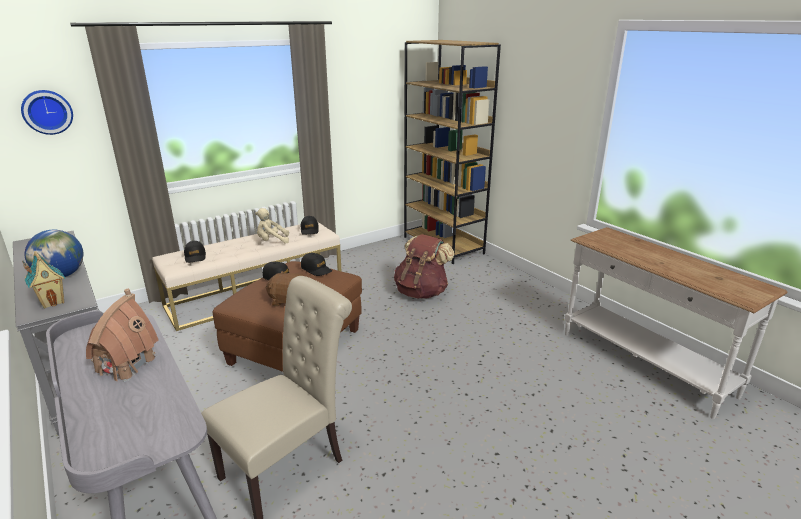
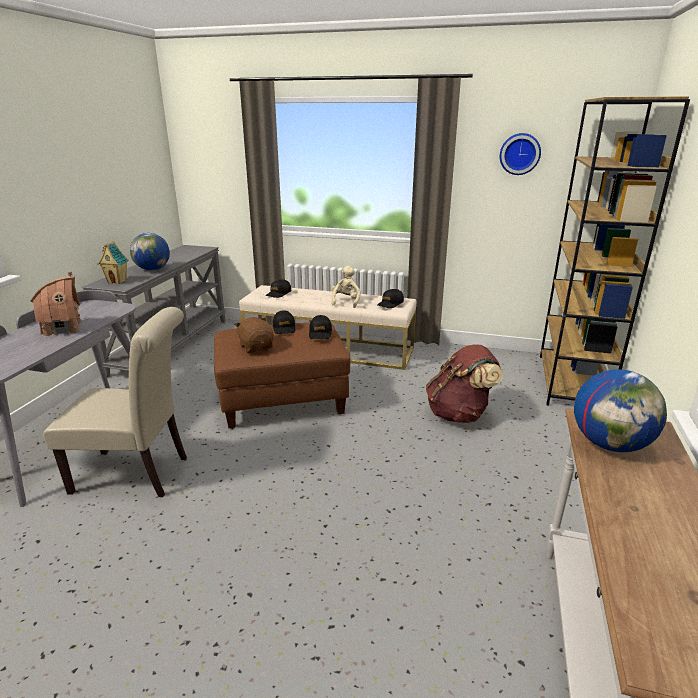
camera: 50 degrees right, 0 degrees up
(47, 112) = (215, 151): wall clock -> wall clock (519, 154)
(272, 241) = (346, 302): beige plush toy -> beige plush toy turned 60 degrees clockwise
(612, 245) = (610, 444): none -> globe

